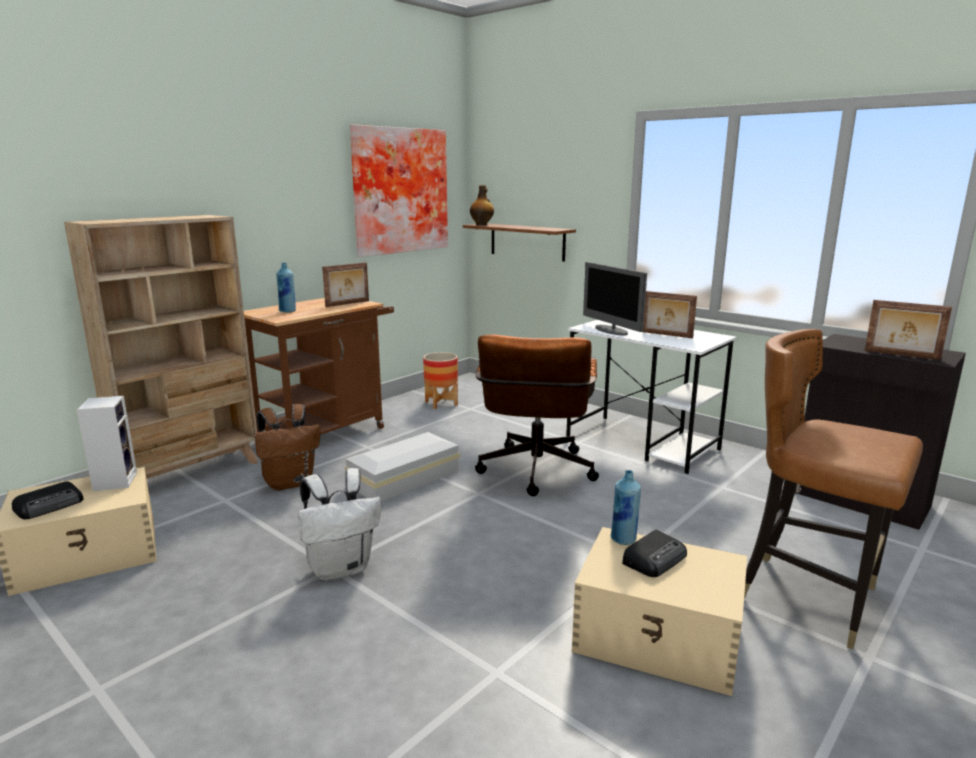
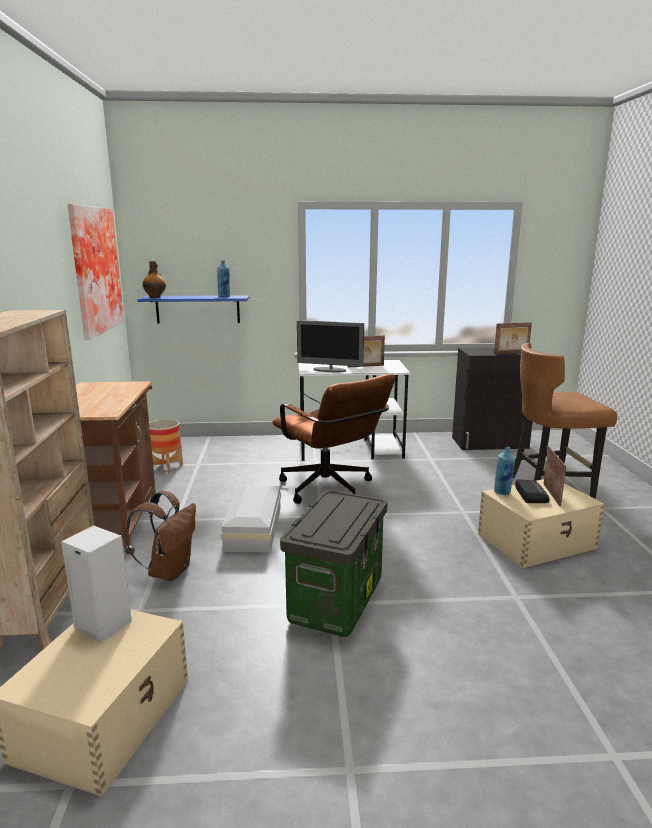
camera: 45 degrees left, 0 degrees up
(50, 505) = (89, 675): radio -> none
(288, 311) = (87, 405): blue bottle -> blue bottle (224, 296)
(341, 568) = (336, 600): white backpack -> storage box
(348, 304) = (121, 387): picture frame -> picture frame (552, 494)
(527, 241) = (198, 309): brown shelf -> blue shelf

